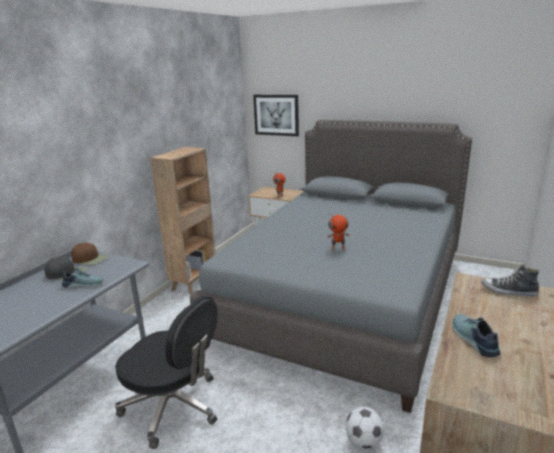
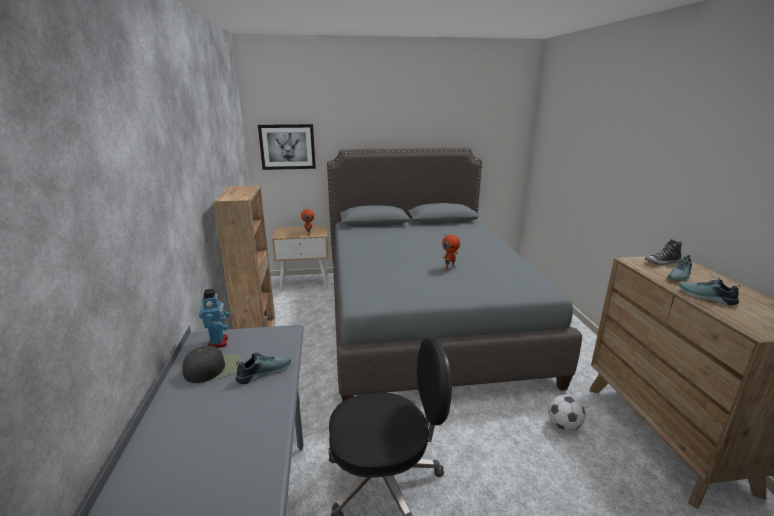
camera: 35 degrees left, 0 degrees up
(90, 259) = (218, 342): brown cap -> toy robot
(494, 311) = (680, 276): none -> shoe

